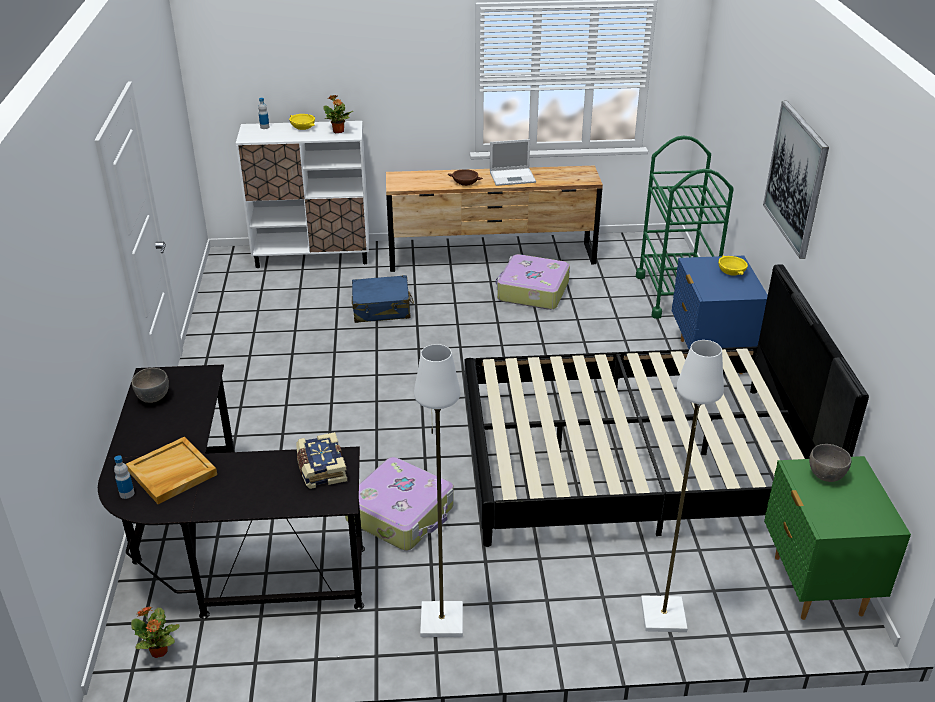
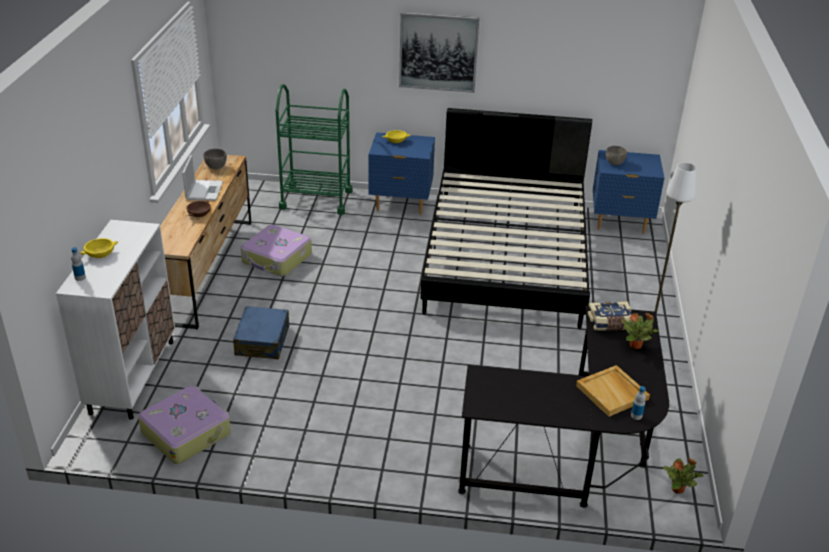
camera: 80 degrees left, 0 degrees up
(153, 397) = (510, 404): grey bowl -> grey bowl (216, 167)
(338, 131) = (130, 234): potted plant -> potted plant (636, 345)
(401, 514) = (544, 360): suitcase -> suitcase (186, 432)
(664, 616) = (642, 274): white floor lamp -> none
(816, 585) = (620, 223): green nightstand -> blue nightstand

